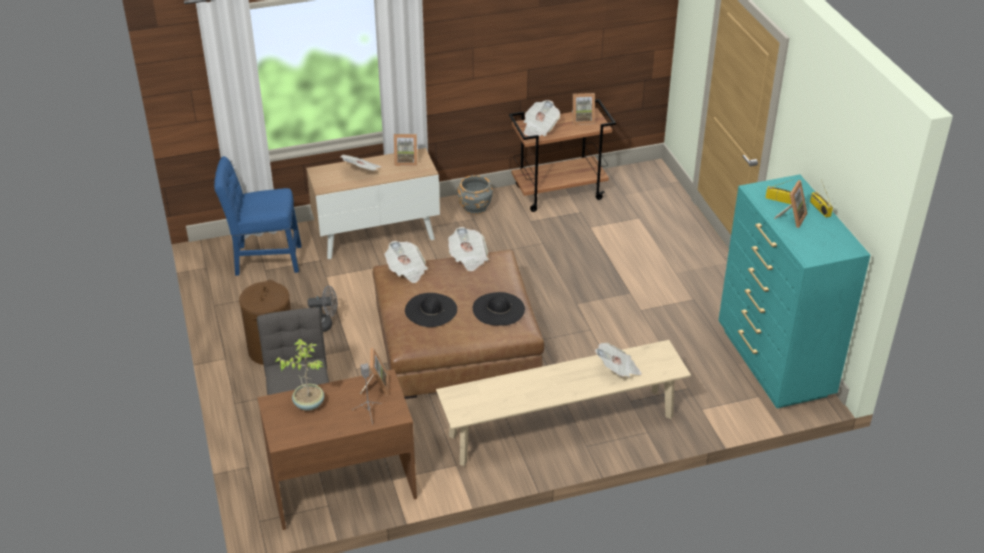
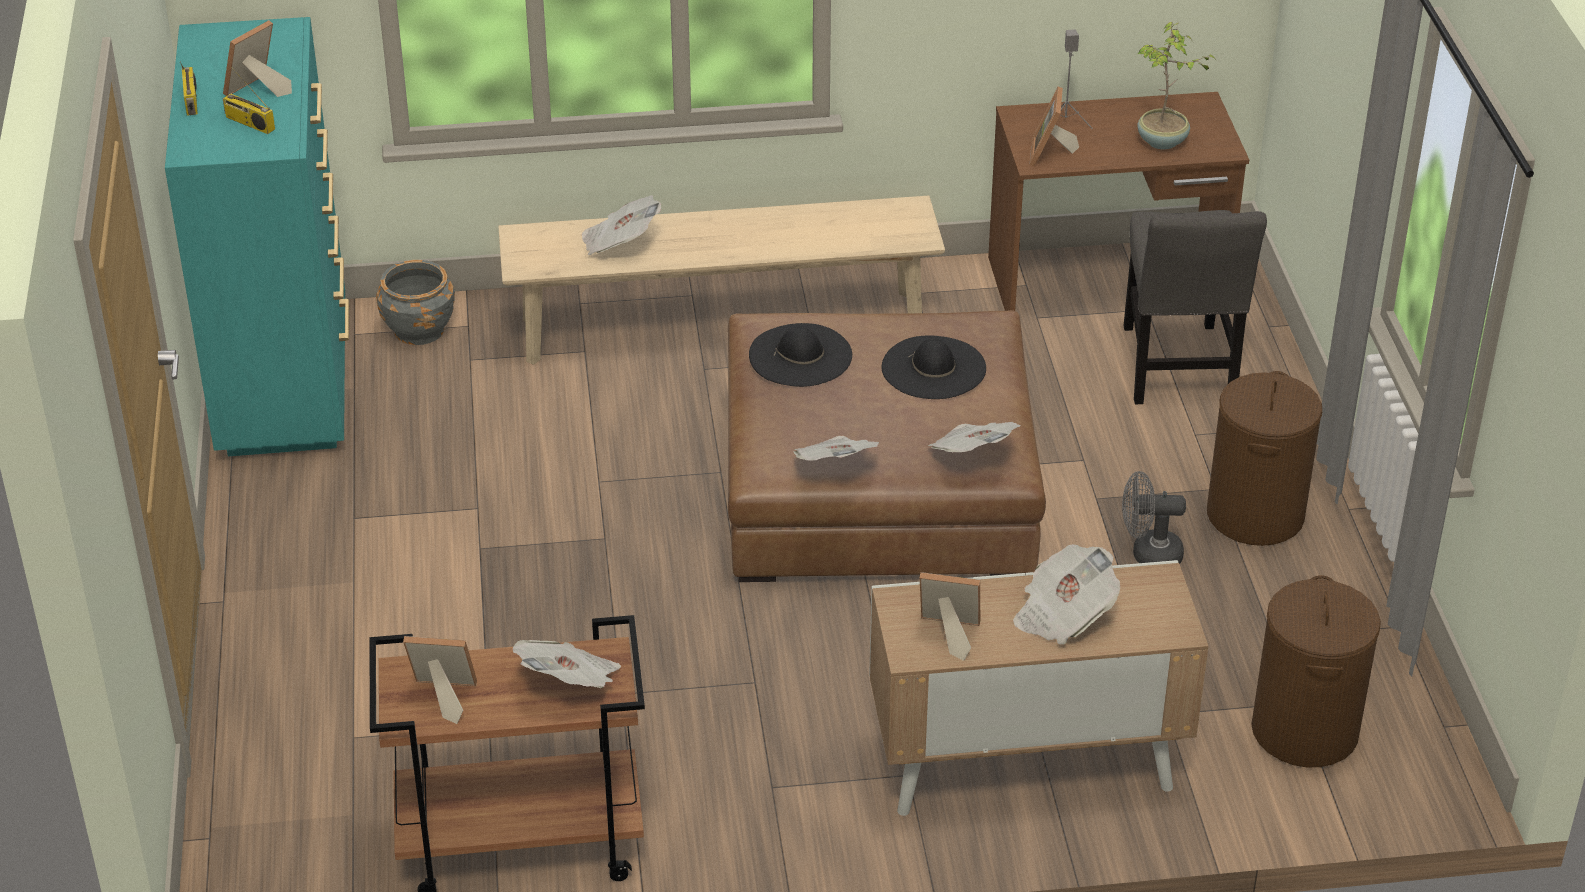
camera: 170 degrees left, 0 degrees up
(264, 259) = (1304, 731): blue chair -> brown laundry basket
(475, 207) = (758, 824): grey planter -> grey planter (419, 330)

